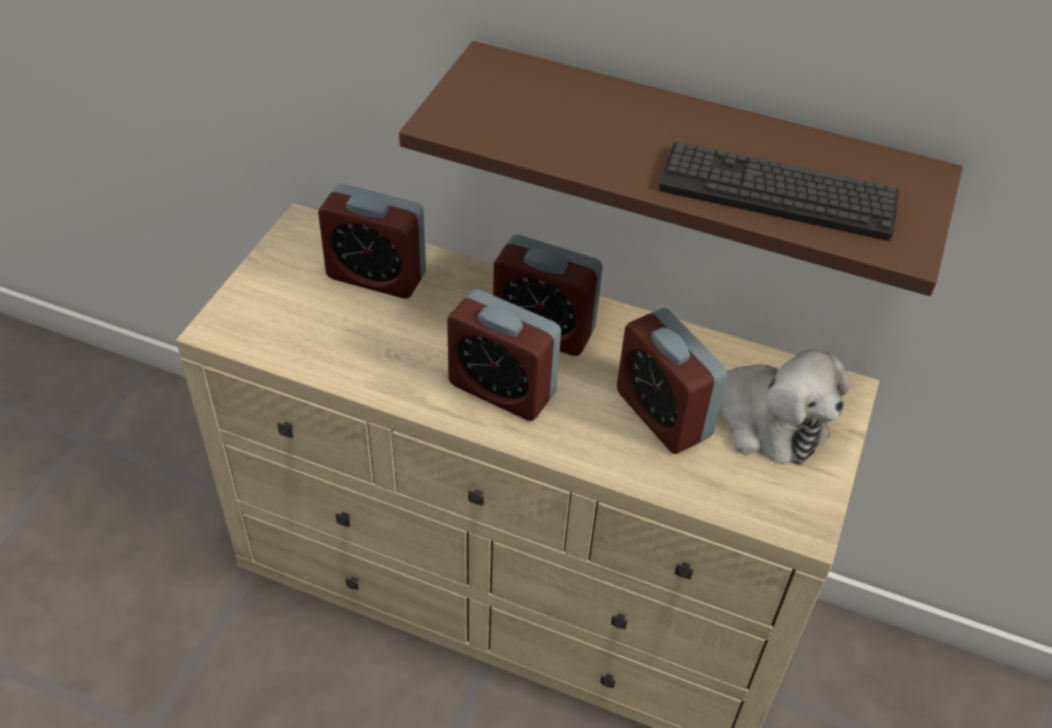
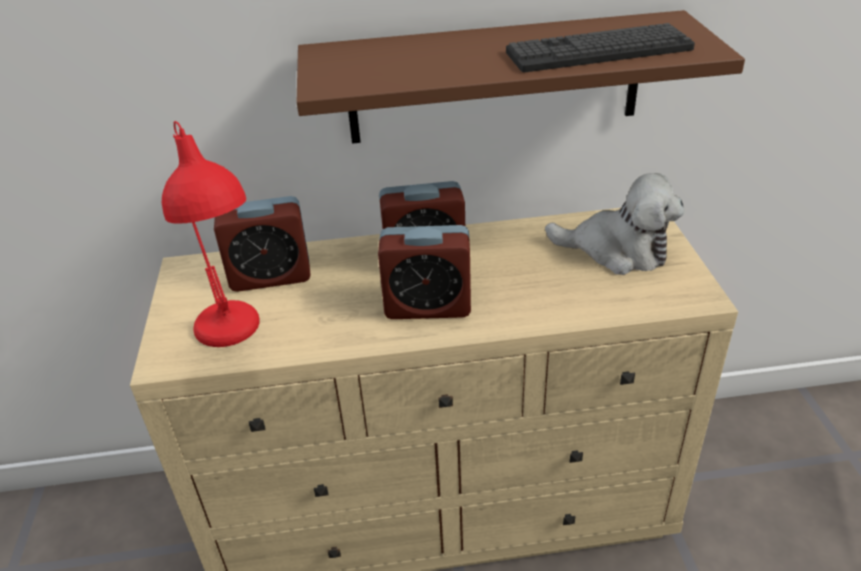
camera: 25 degrees left, 10 degrees down
(293, 337) = (234, 341): none -> red table lamp
(663, 414) = (551, 275): alarm clock -> none

